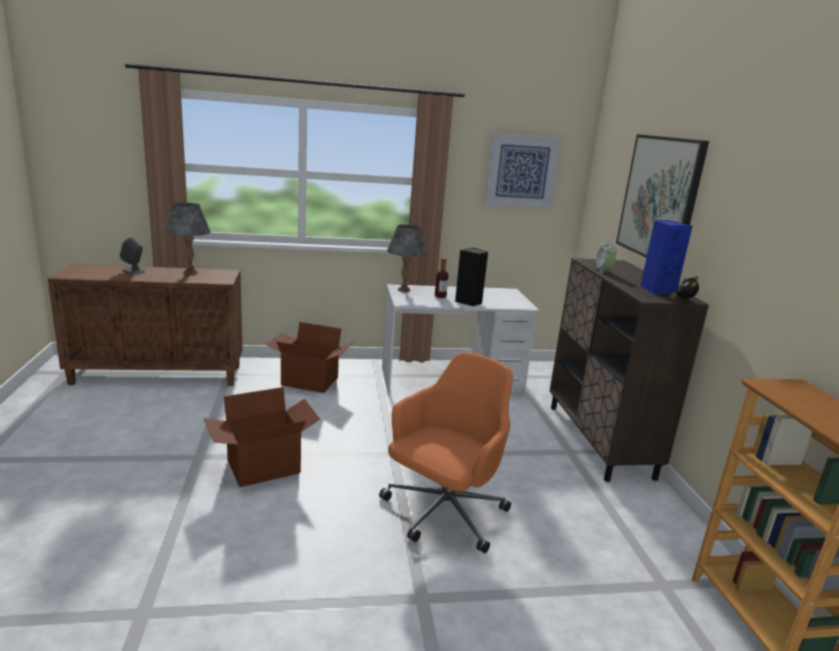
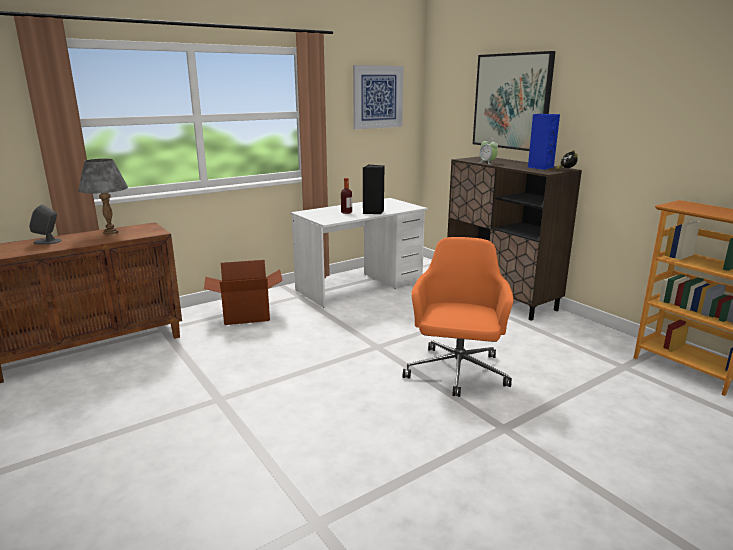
camera: 25 degrees left, 0 degrees up
(264, 467) = (287, 388): cardboard box -> none
(404, 290) = (311, 213): grey table lamp -> none

